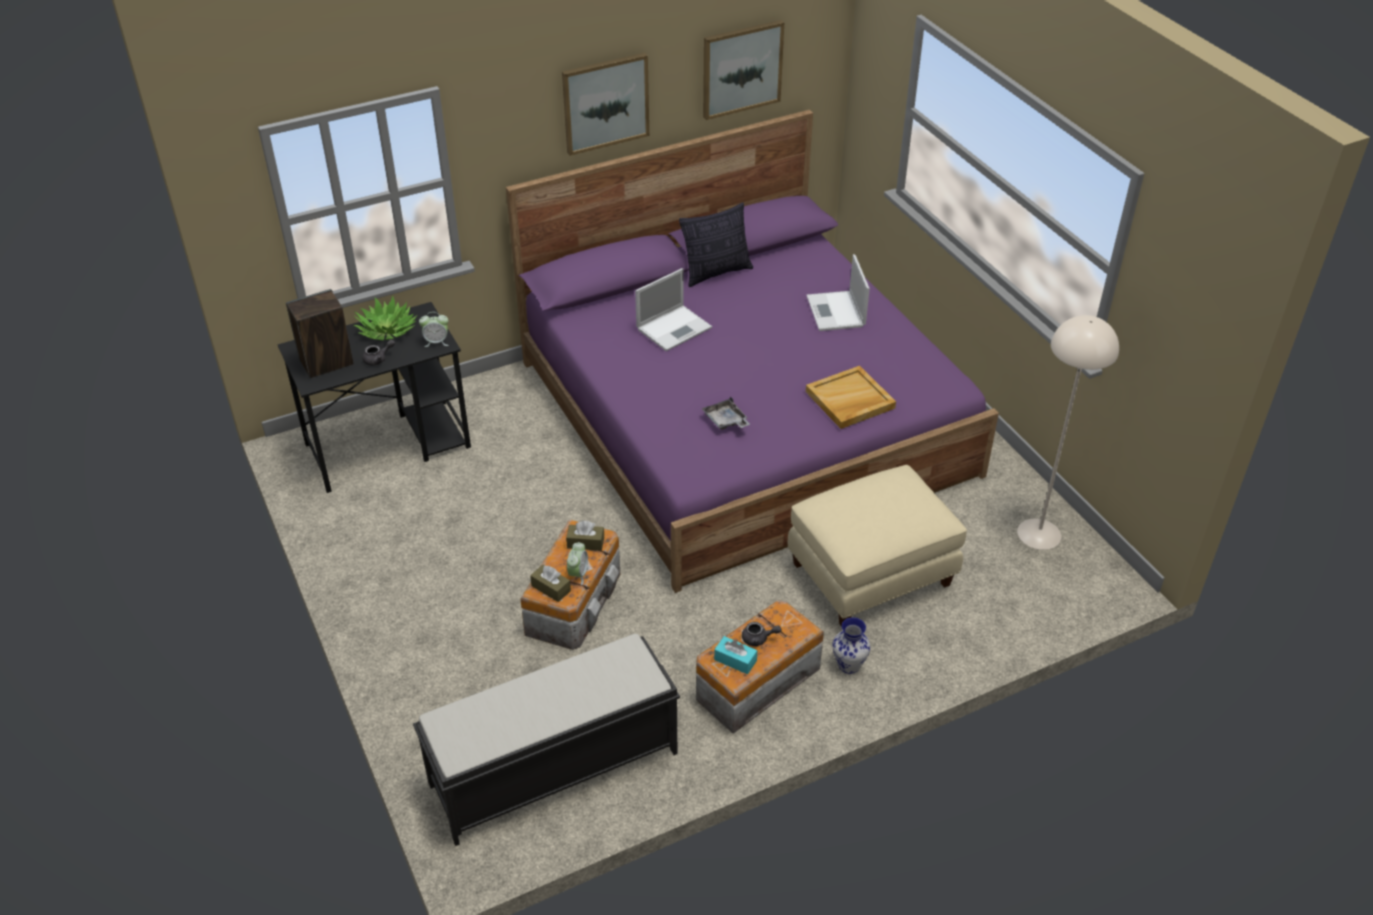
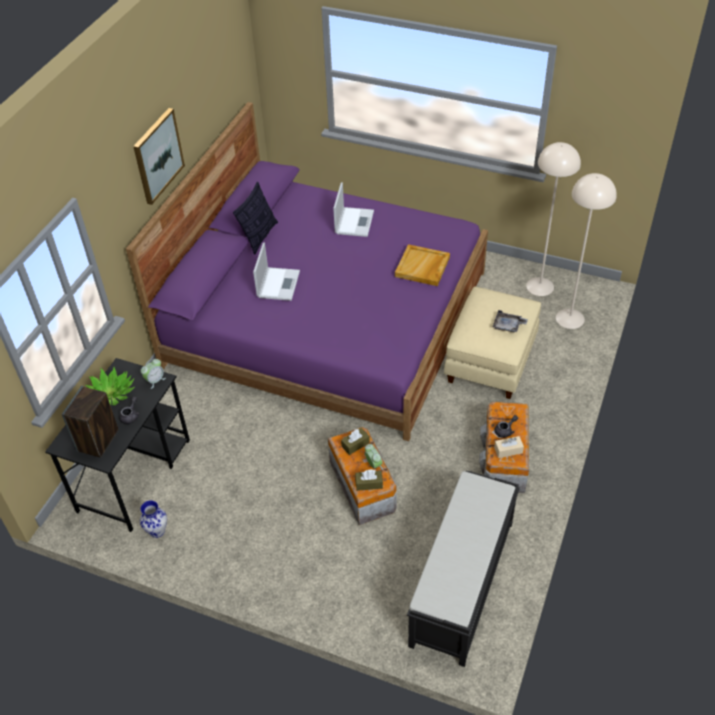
camera: 40 degrees left, 5 degrees up
(725, 421) = (377, 319): grey tray -> grey tray (508, 326)
(735, 660) = (508, 450): turquoise tissue box -> beige tissue box
(741, 69) = (213, 92): picture -> none
(836, 312) = (354, 221): laptop -> laptop turned 120 degrees counterclockwise
(848, 665) = (535, 416): vase -> vase (157, 531)
(1032, 592) = (570, 318): none -> beige floor lamp

